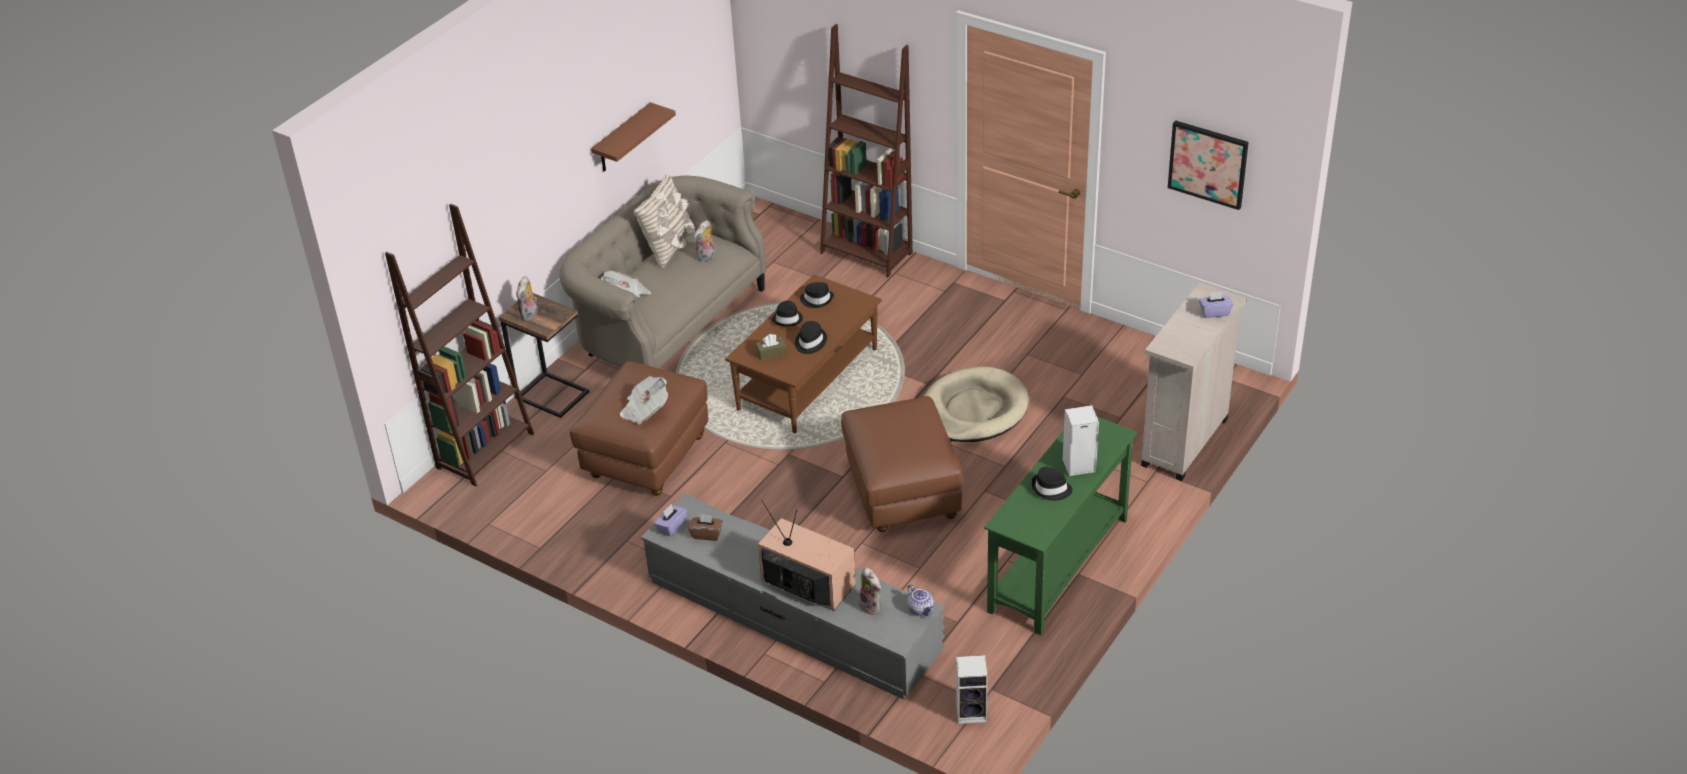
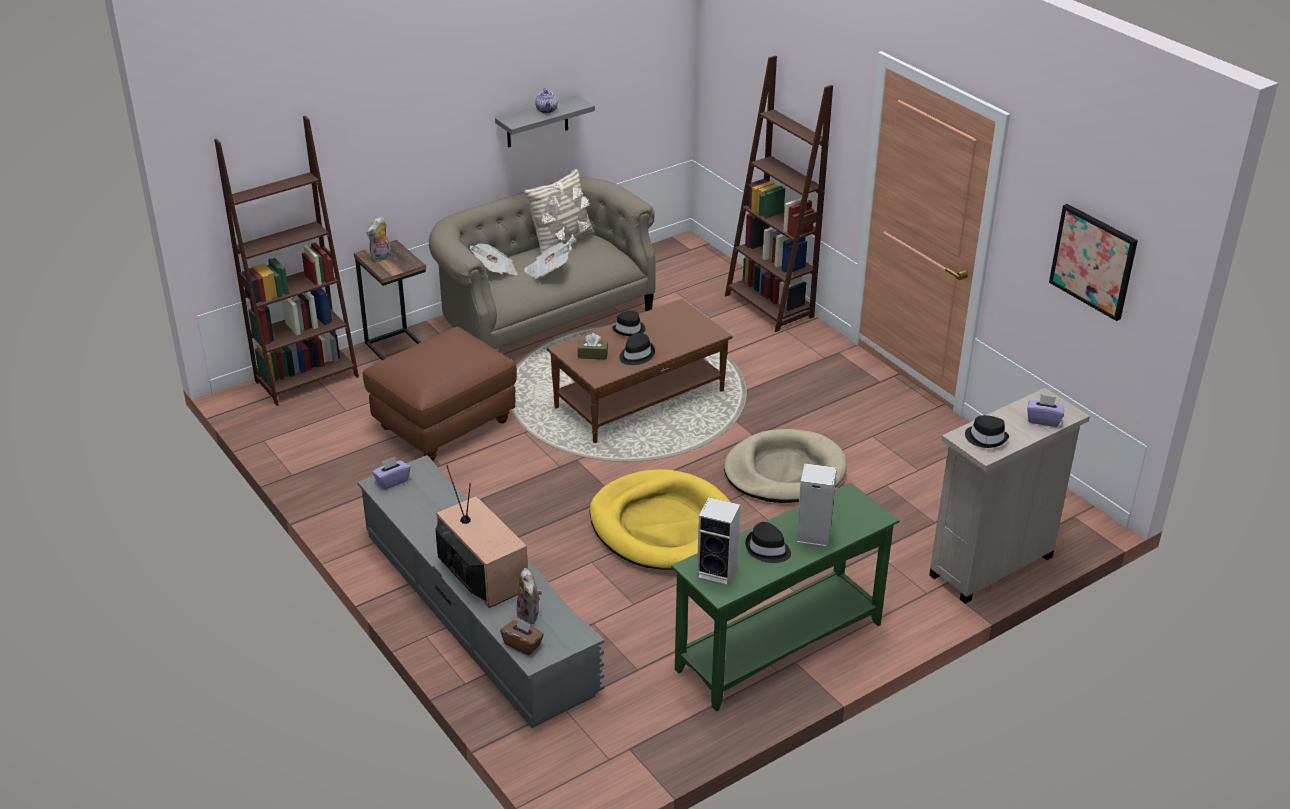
camera: 20 degrees right, 5 degrees down
(623, 139) = (537, 122): brown shelf -> grey shelf
(645, 410) = (436, 370): newspaper -> newspaper (547, 271)
(706, 534) = (419, 498): brown tissue box -> brown tissue box (522, 644)
(707, 257) = (590, 258): plush toy -> none
(817, 299) = (669, 320): black hat -> black hat (986, 438)
(901, 491) = (663, 526): brown ottoman -> yellow dog bed
(921, 609) = (578, 635): teapot -> teapot (547, 110)
(972, 712) = (594, 766): speaker -> speaker (718, 572)

